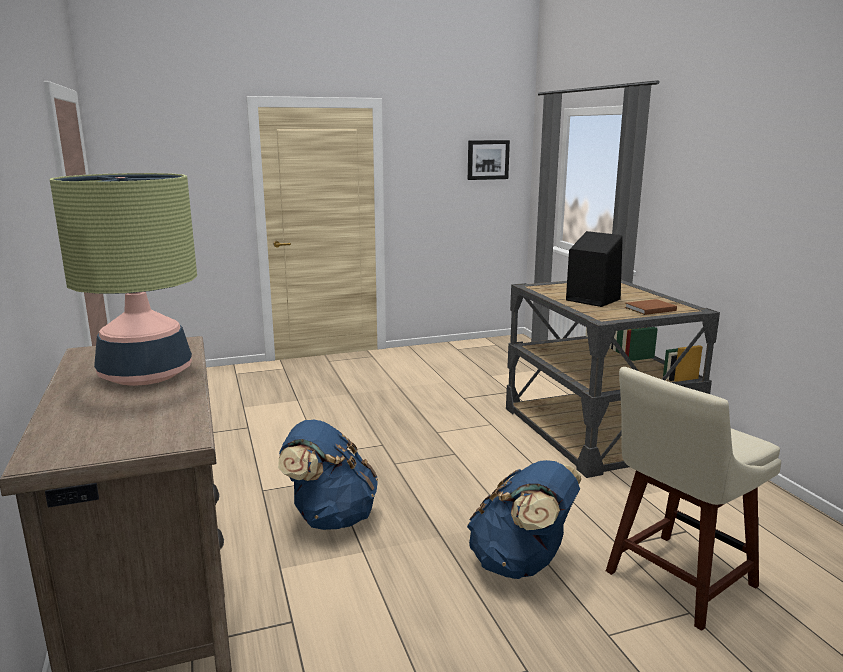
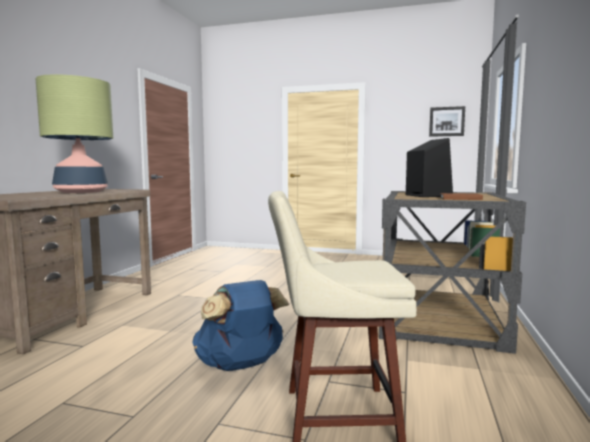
camera: 35 degrees right, 10 degrees down
(330, 517) = (185, 313): blue backpack -> none

